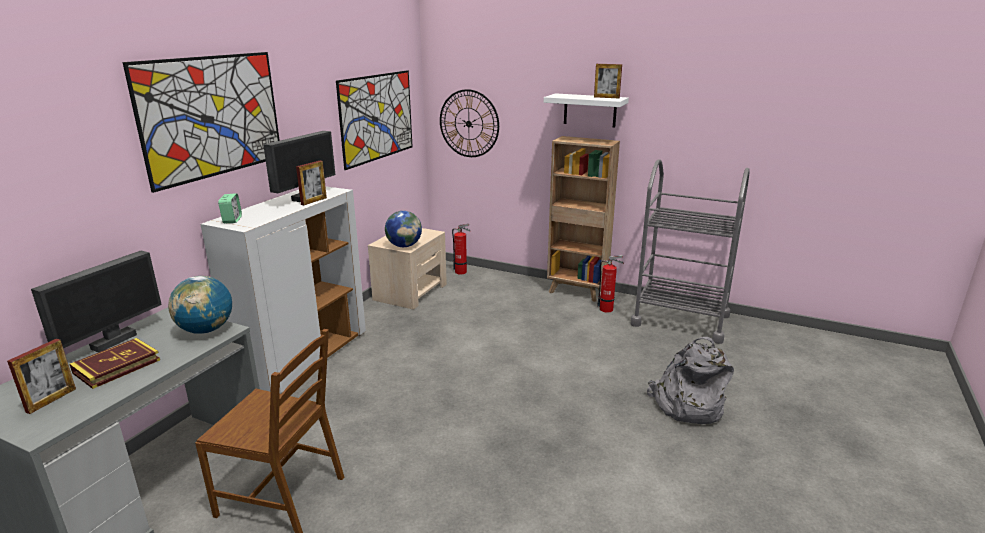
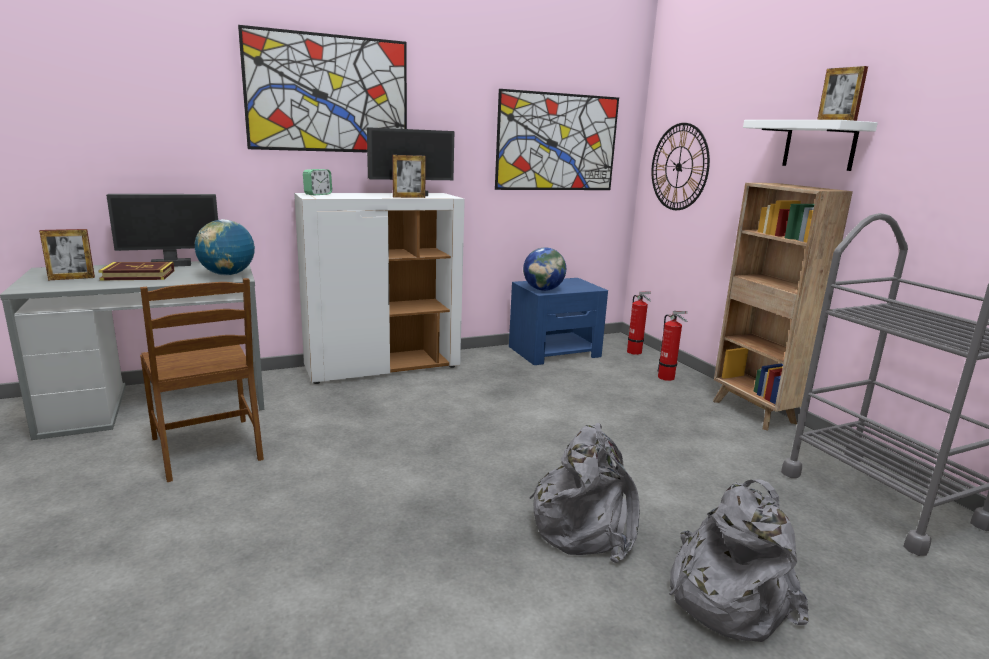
camera: 40 degrees right, 5 degrees down
(411, 291) = (555, 351): beige nightstand -> blue nightstand
(592, 405) = (585, 526): none -> grey backpack
(608, 309) = (772, 444): fire extinguisher -> fire extinguisher (667, 378)

